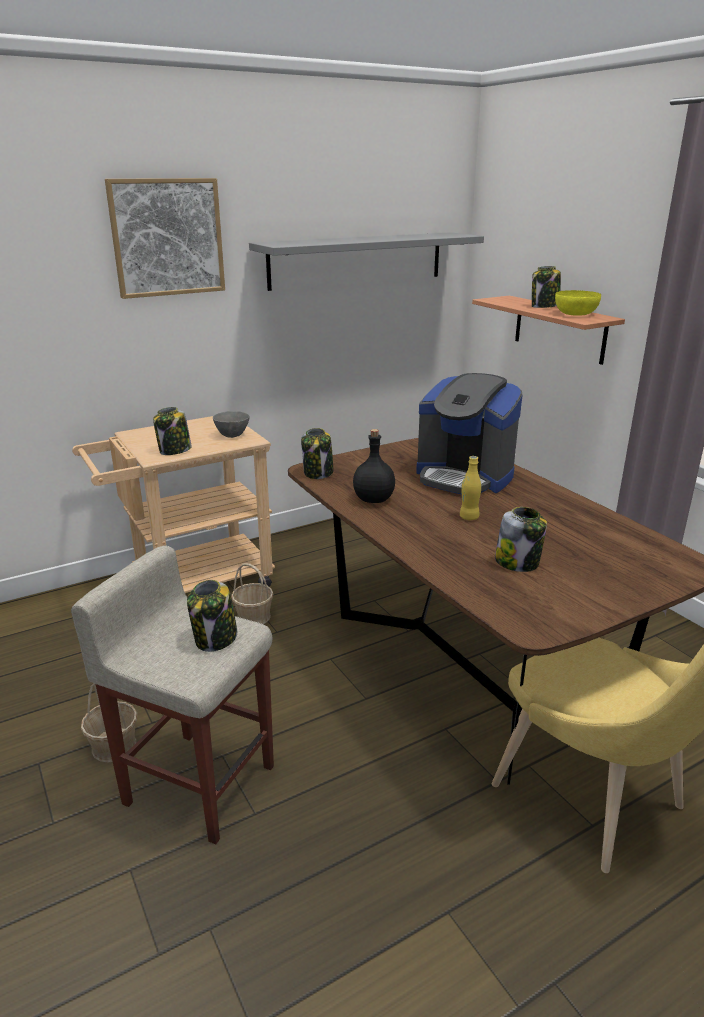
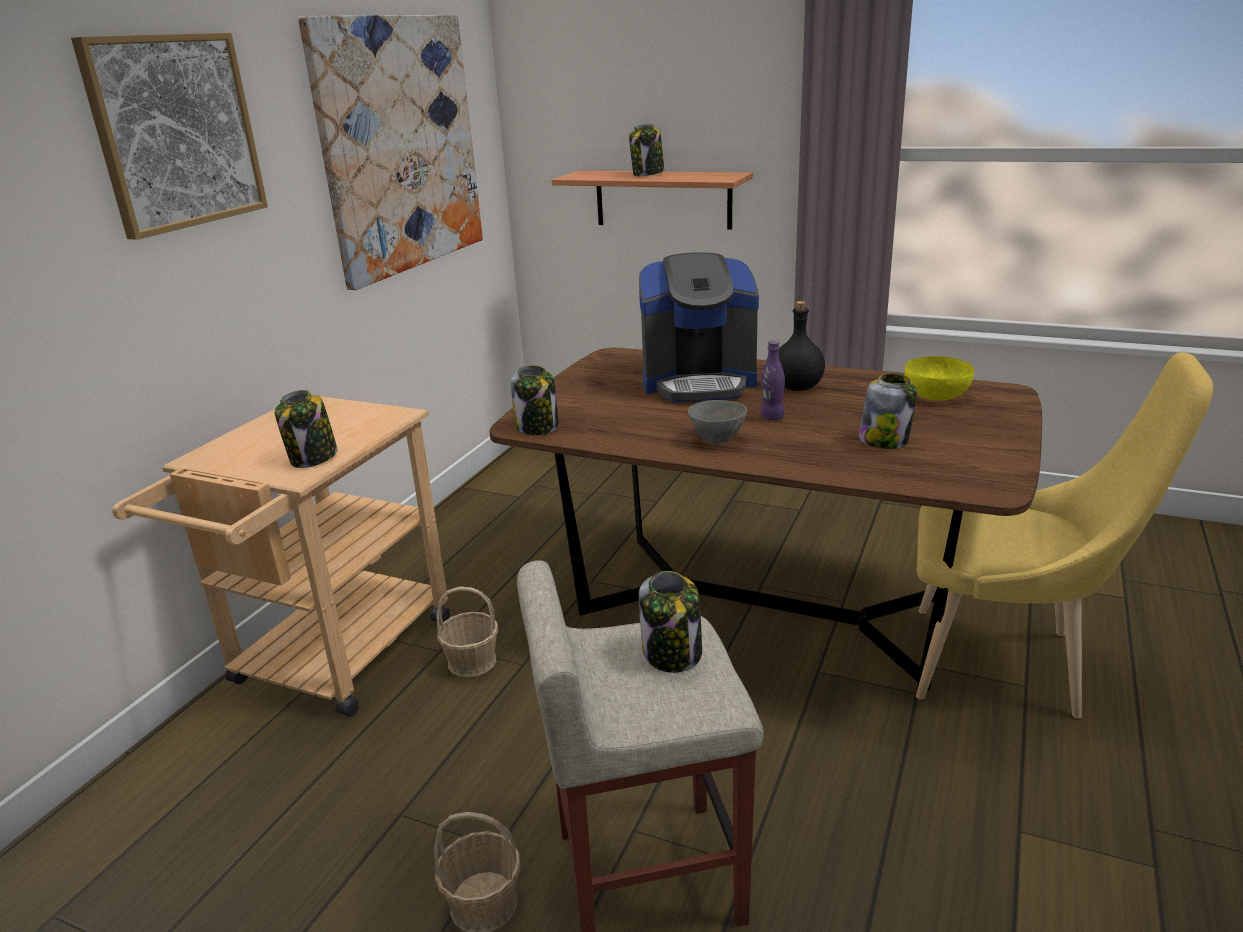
camera: 35 degrees left, 0 degrees up
(233, 435) = (363, 417): grey bowl -> grey bowl (717, 440)
(357, 260) = (400, 146): grey shelf -> picture
(373, 499) = (649, 433): black bottle -> black bottle (796, 387)
(469, 517) = (772, 417): yellow bottle -> purple bottle
(576, 314) = (699, 175): yellow bowl -> yellow bowl (937, 395)

